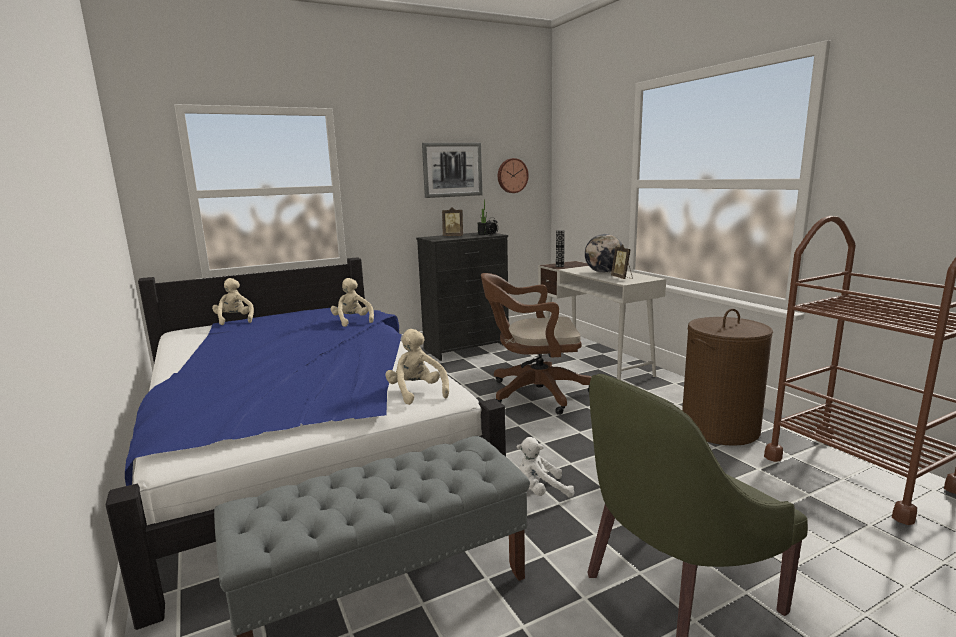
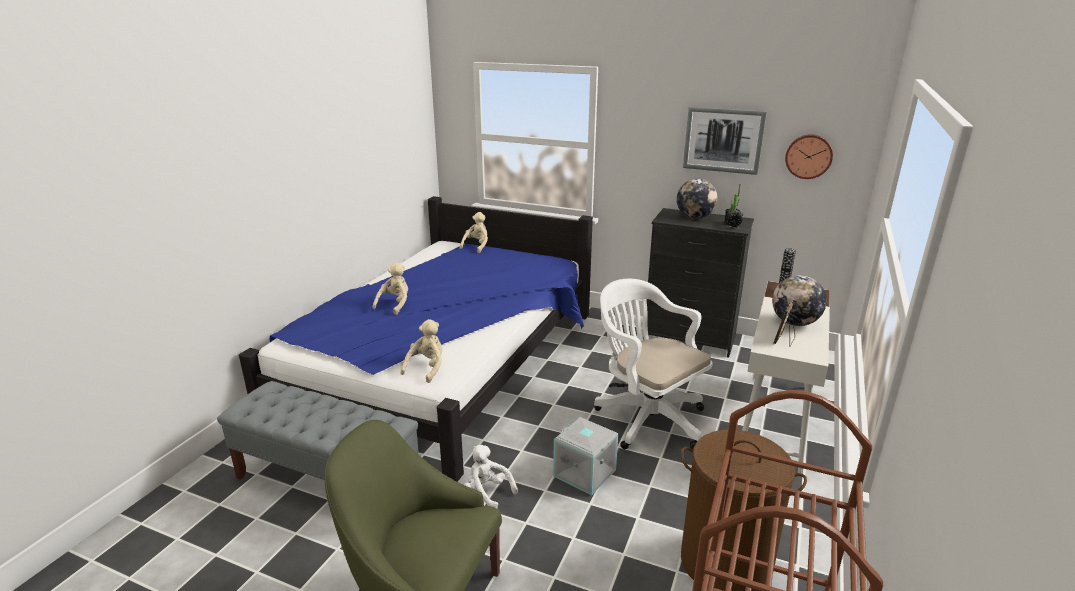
camera: 50 degrees right, 10 degrees up
(352, 322) = (527, 281): beige plush toy -> beige plush toy (395, 305)
(453, 236) = (694, 217): picture frame -> globe
(533, 393) = (646, 417): brown office chair -> white office chair
(569, 438) = (585, 472): none -> grey storage box

